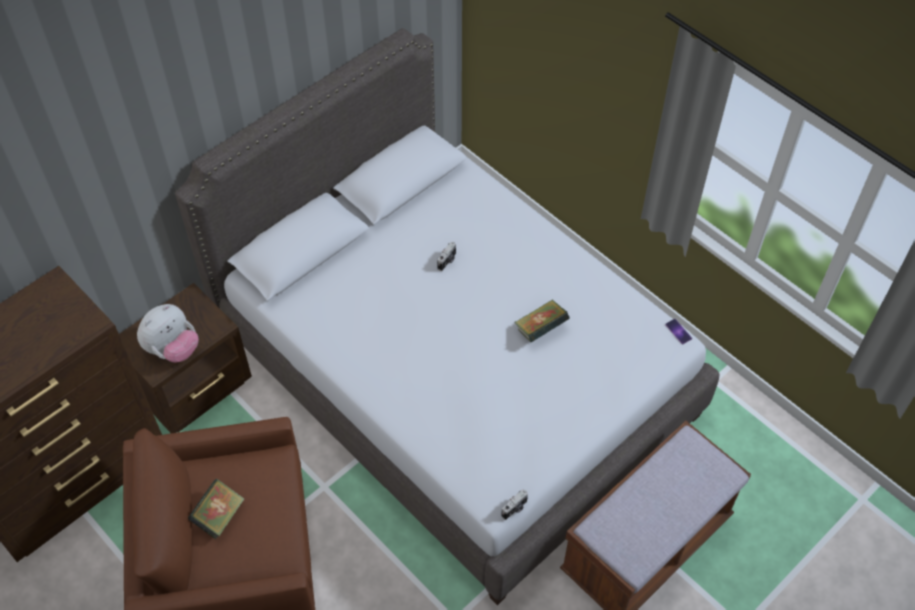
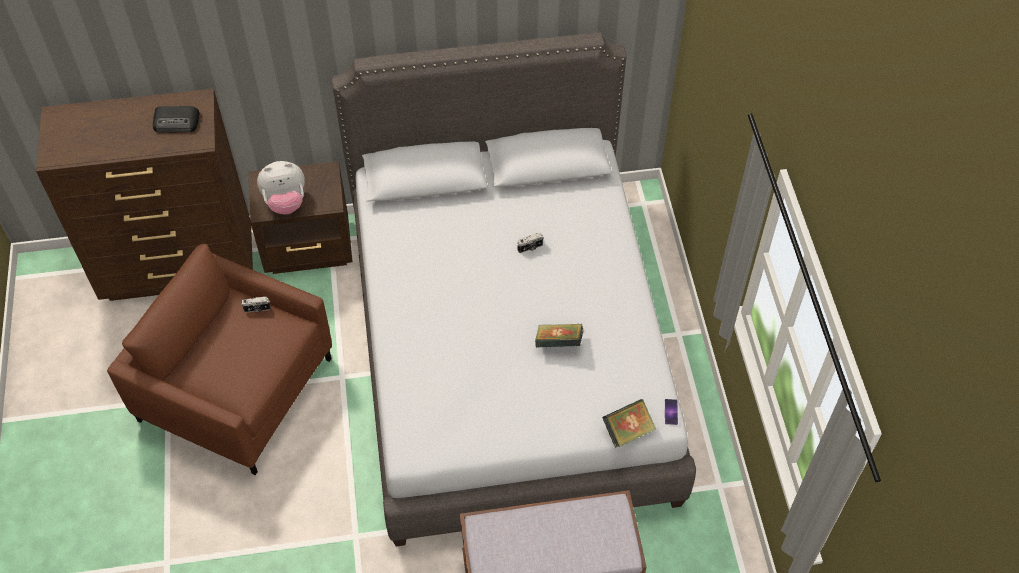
camera: 35 degrees right, 0 degrees up
(48, 318) = (177, 122): none -> radio
(219, 515) = (224, 342): book -> book (628, 431)
(515, 509) = (421, 467): camera -> camera (257, 309)

